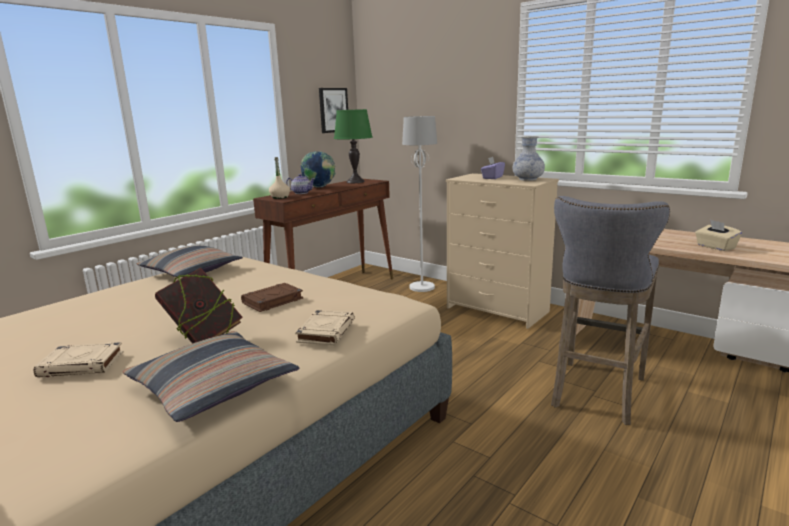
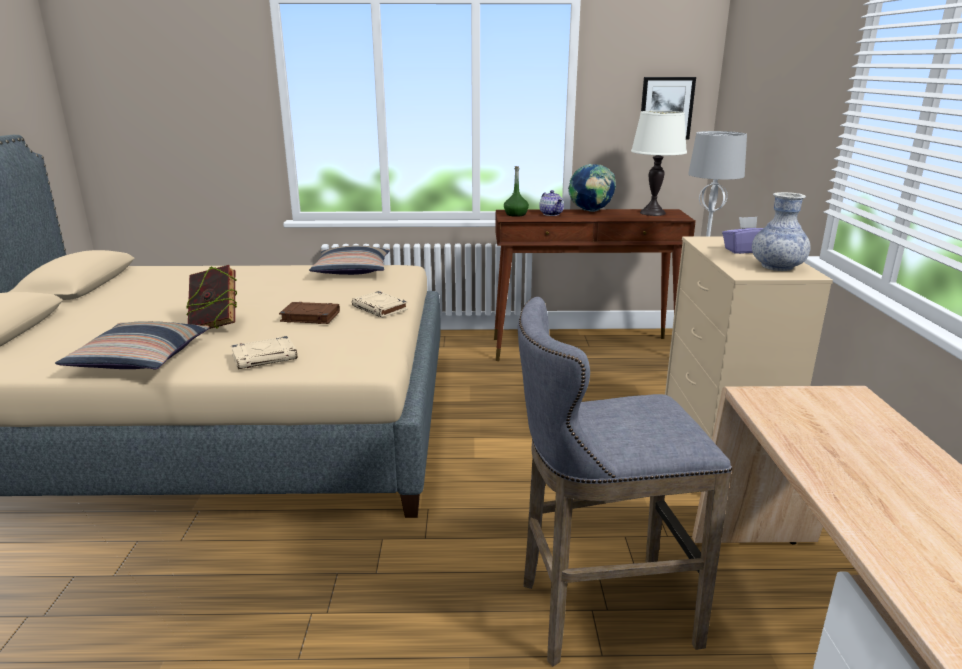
camera: 50 degrees right, 5 degrees up
(83, 364) = (148, 313): beige book -> beige book (380, 308)
(280, 197) = (515, 214): beige bottle -> green bottle
(355, 182) = (652, 213): green table lamp -> white table lamp
(715, 247) = (879, 499): beige tissue box -> none

